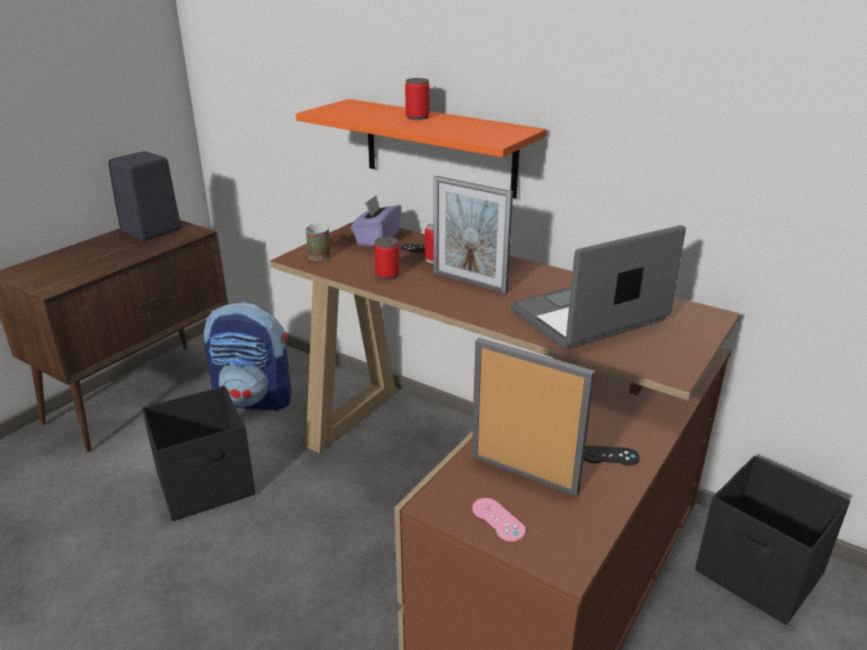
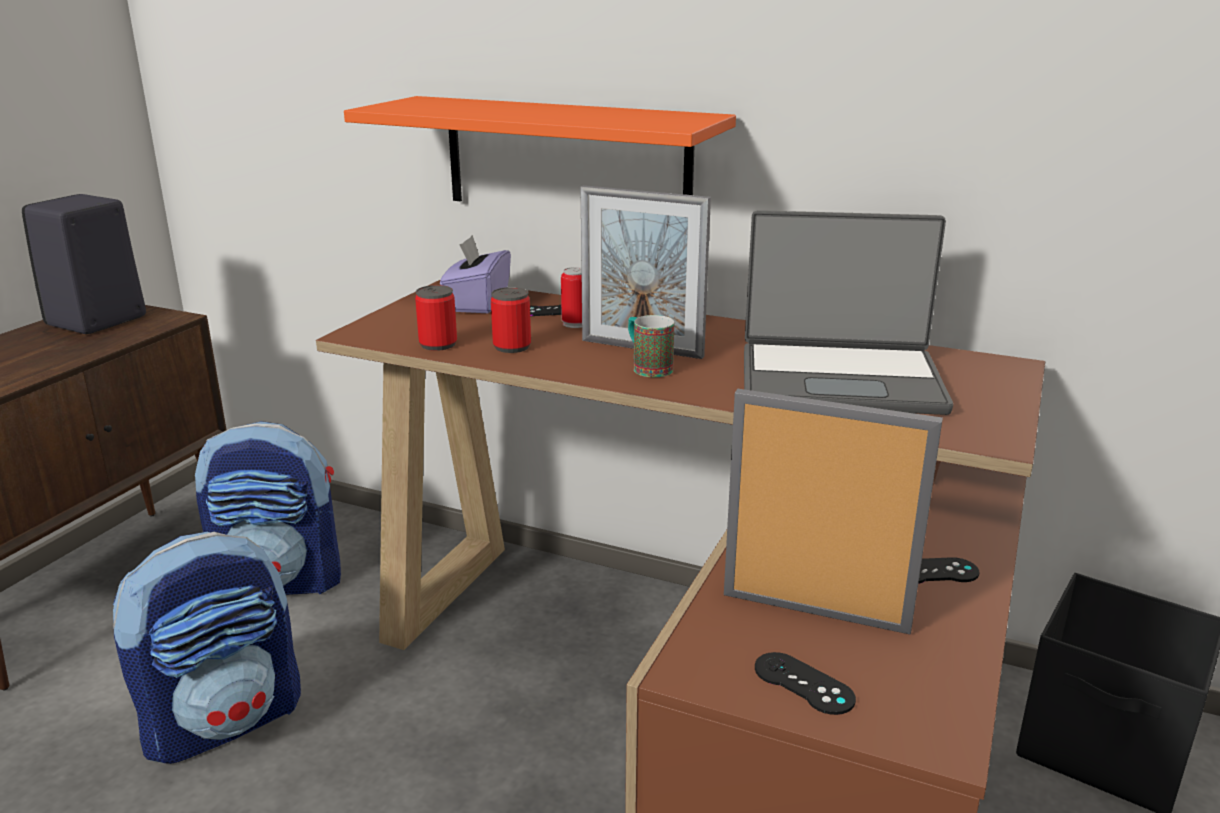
camera: 10 degrees left, 5 degrees down
(207, 485) = (225, 720): black storage box -> backpack
(317, 254) = (391, 327): mug -> mug (647, 367)
(417, 117) = (537, 108): can -> can (438, 344)
(498, 519) = (803, 683): pink game controller -> black game controller
(590, 317) = (840, 380): laptop -> laptop turned 135 degrees counterclockwise

